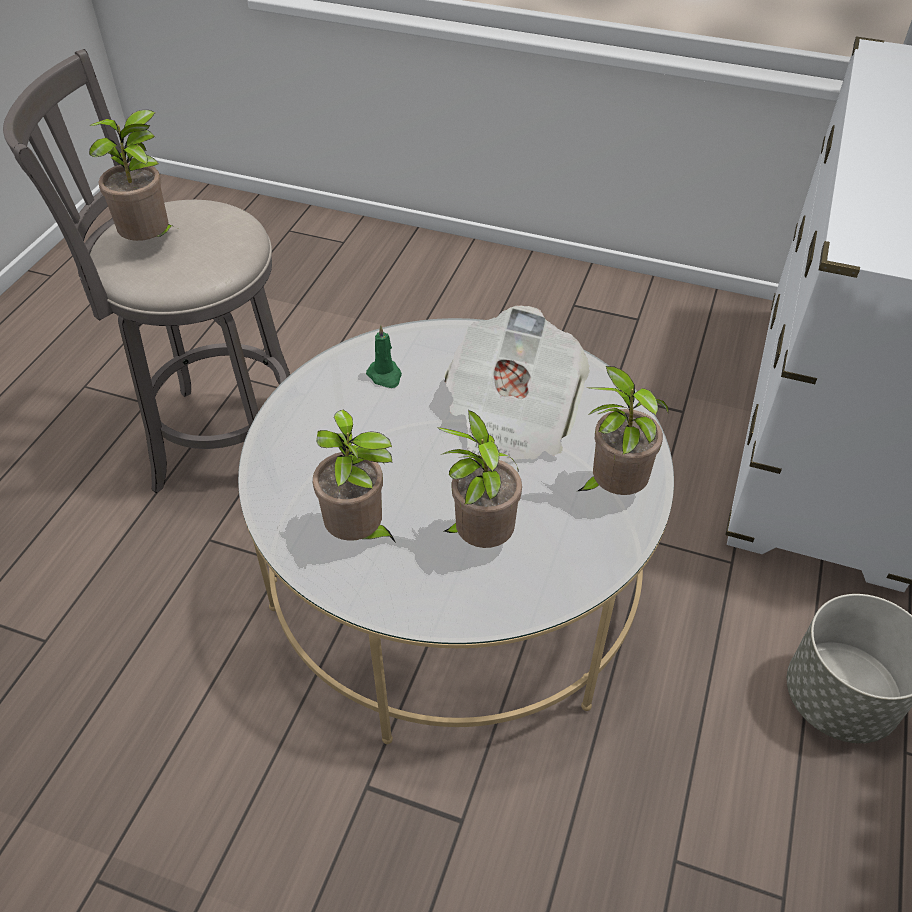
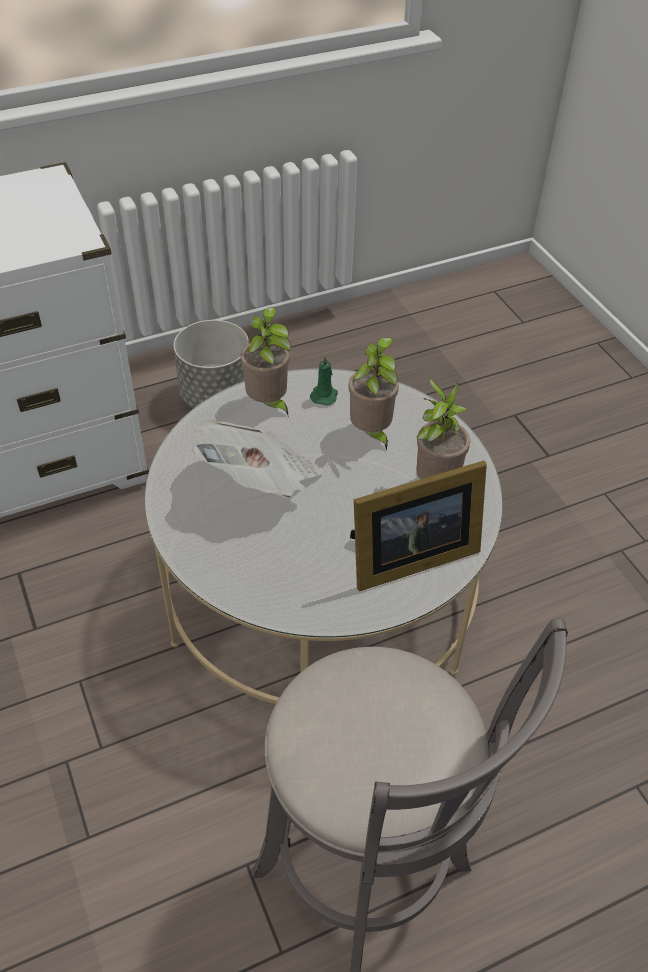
camera: 135 degrees left, 0 degrees up
(152, 243) = (406, 742): potted plant -> none
(311, 448) = (407, 558): none -> picture frame
(385, 376) = (297, 574): green candle -> green candle (324, 395)

